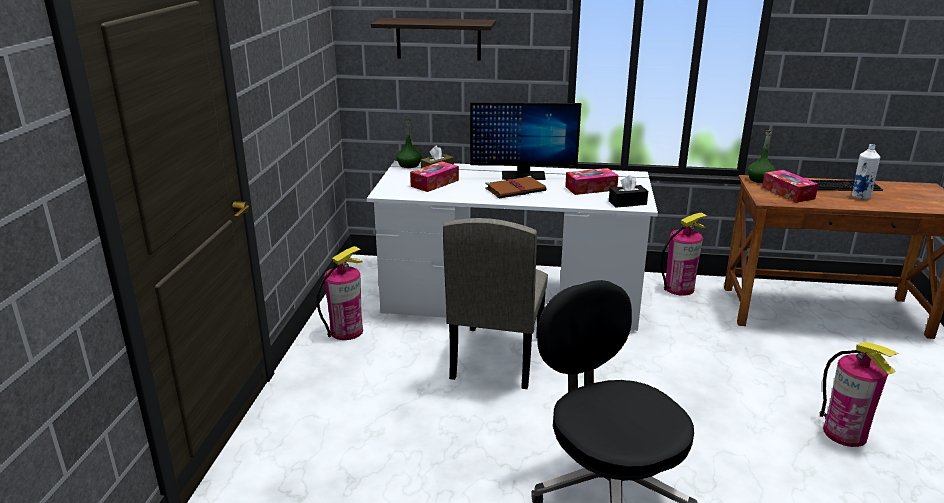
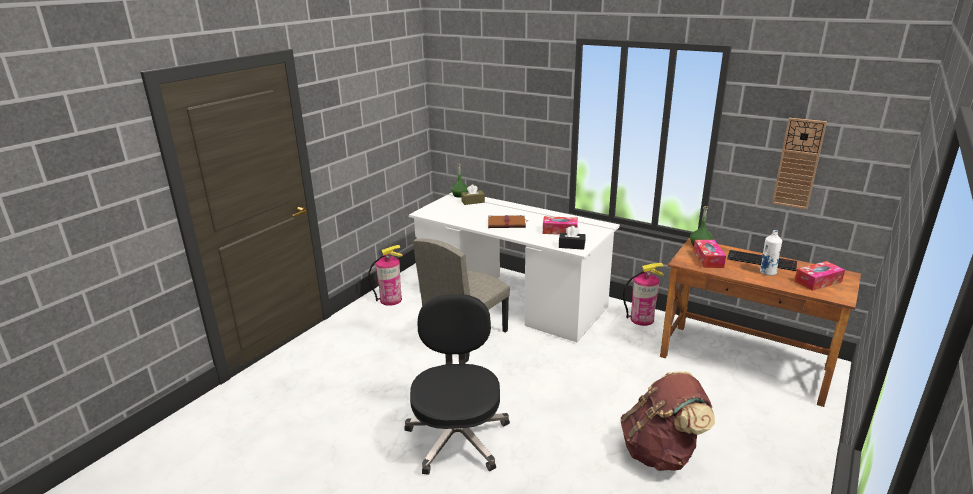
camera: 25 degrees right, 0 degrees up
(435, 183) = (460, 210): tissue box -> tissue box (818, 281)
(438, 39) = (488, 109): shelf -> none
(523, 176) = (524, 214): monitor -> none
(845, 433) = (661, 452): fire extinguisher -> brown backpack
(860, 67) = (798, 163): none -> wall clock

